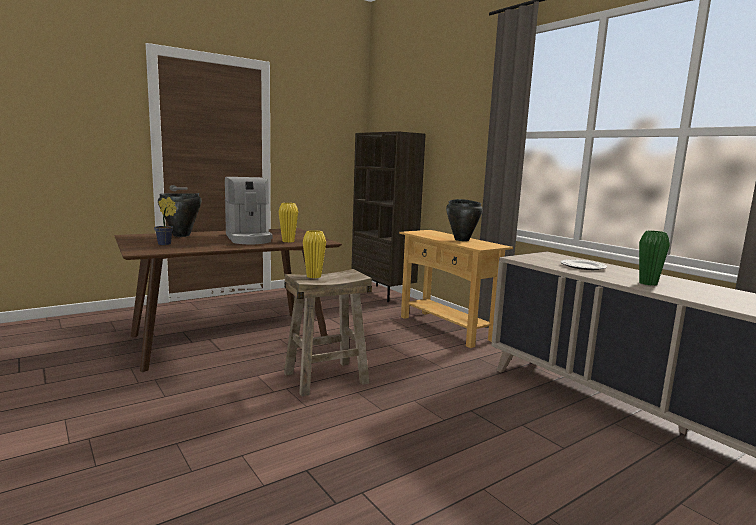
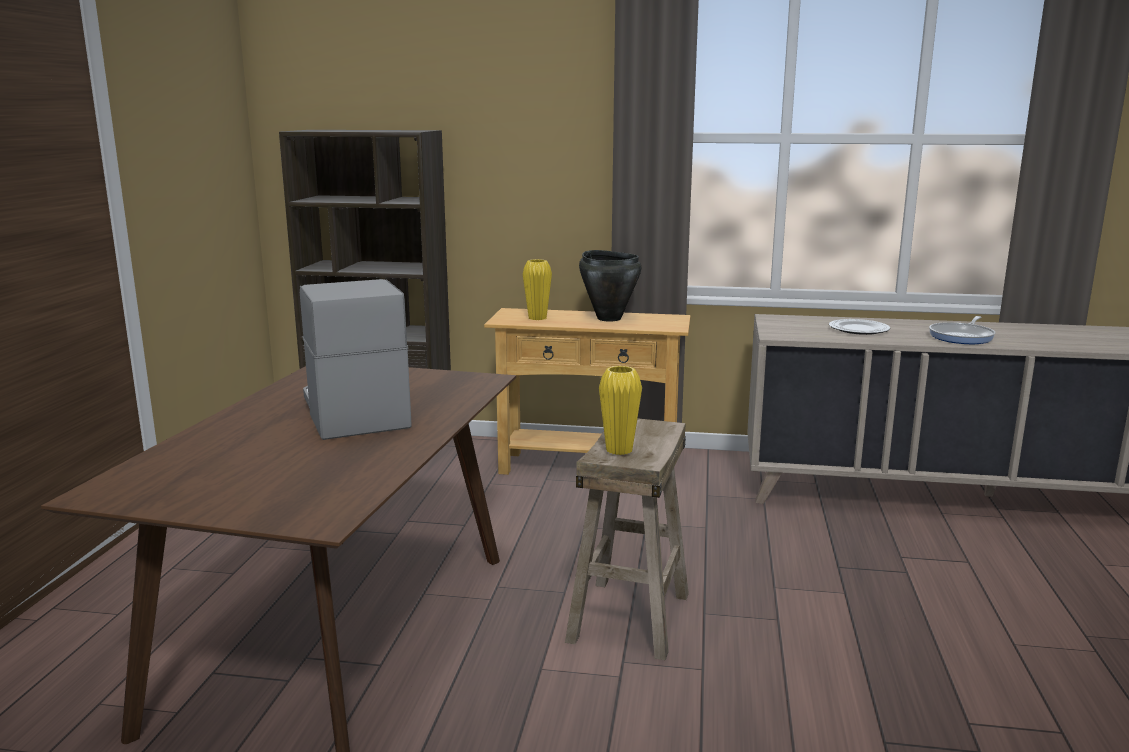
camera: 45 degrees left, 5 degrees up
(166, 244) = (281, 482): potted plant -> none
(181, 235) = (204, 451): black cooking pot -> none
(249, 238) = (354, 413): coffee machine -> coffee machine turned 135 degrees counterclockwise
(288, 241) = (434, 397): yellow vase -> yellow vase (537, 318)
(648, 283) = (962, 337): green vase -> frying pan

